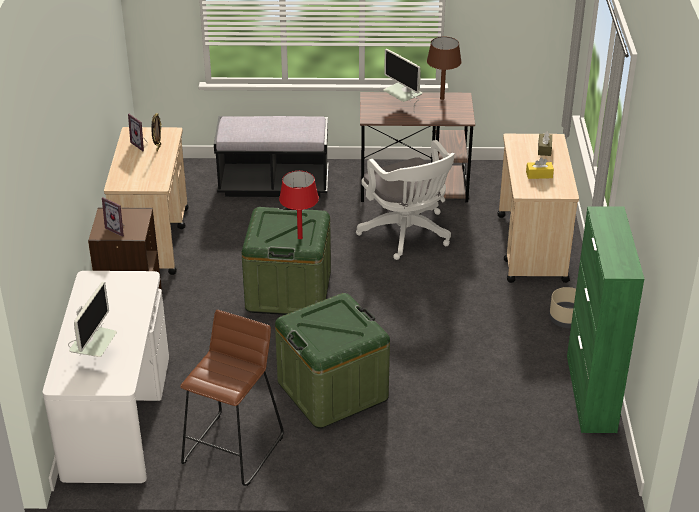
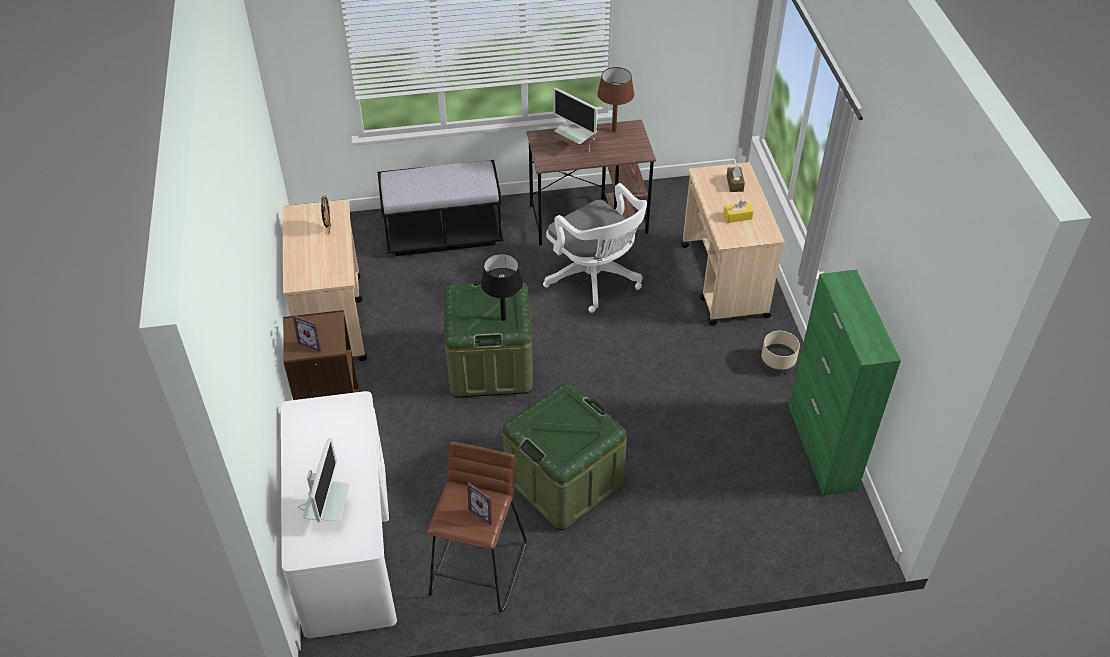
camera: 10 degrees left, 10 degrees up
(141, 144) = (310, 227): picture frame -> picture frame (485, 512)
(300, 238) = (503, 319): red table lamp -> black table lamp

